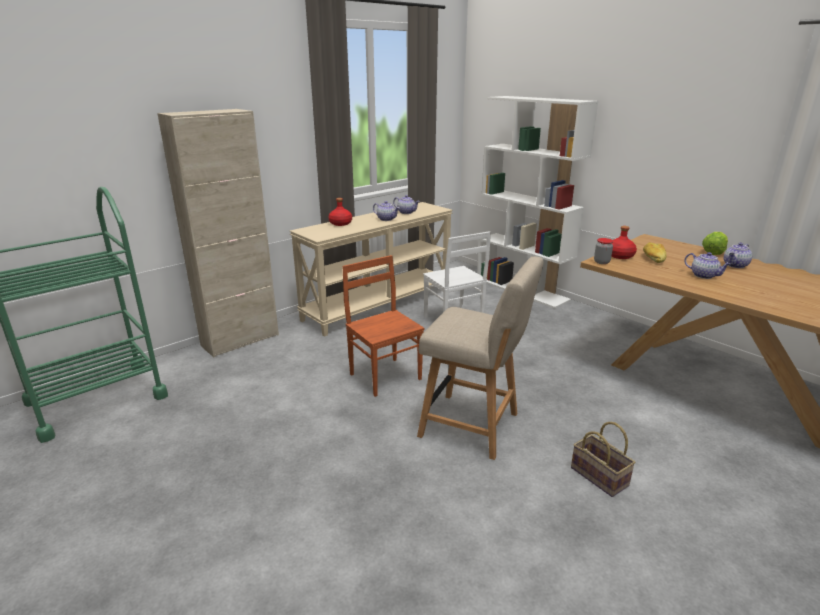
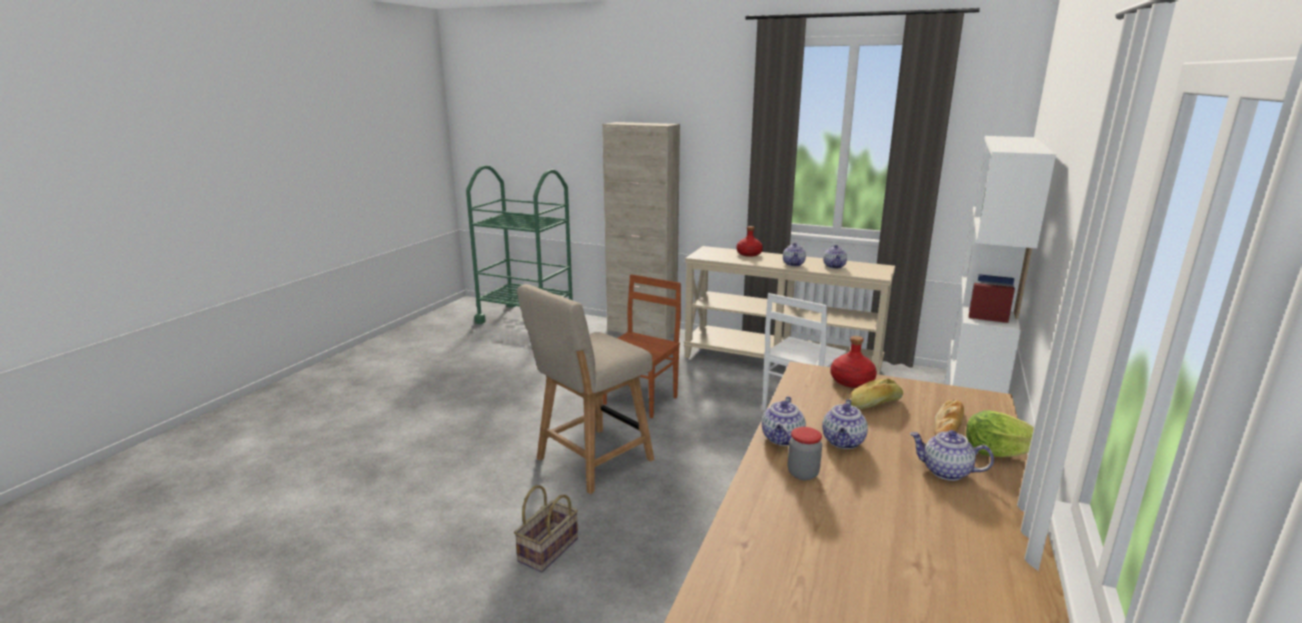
camera: 65 degrees right, 5 degrees down
(474, 426) = (590, 461): beige chair -> beige chair turned 45 degrees clockwise
(601, 262) = (805, 372): jar -> jar (803, 473)
(681, 252) = (948, 424): none -> bread
(701, 287) = (782, 439): none -> teapot

